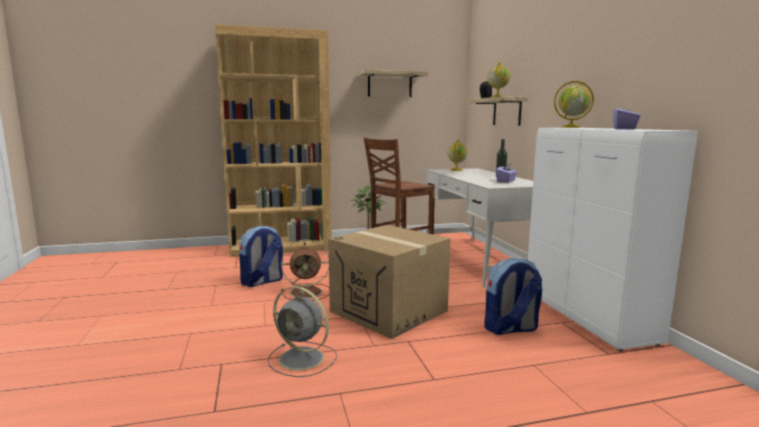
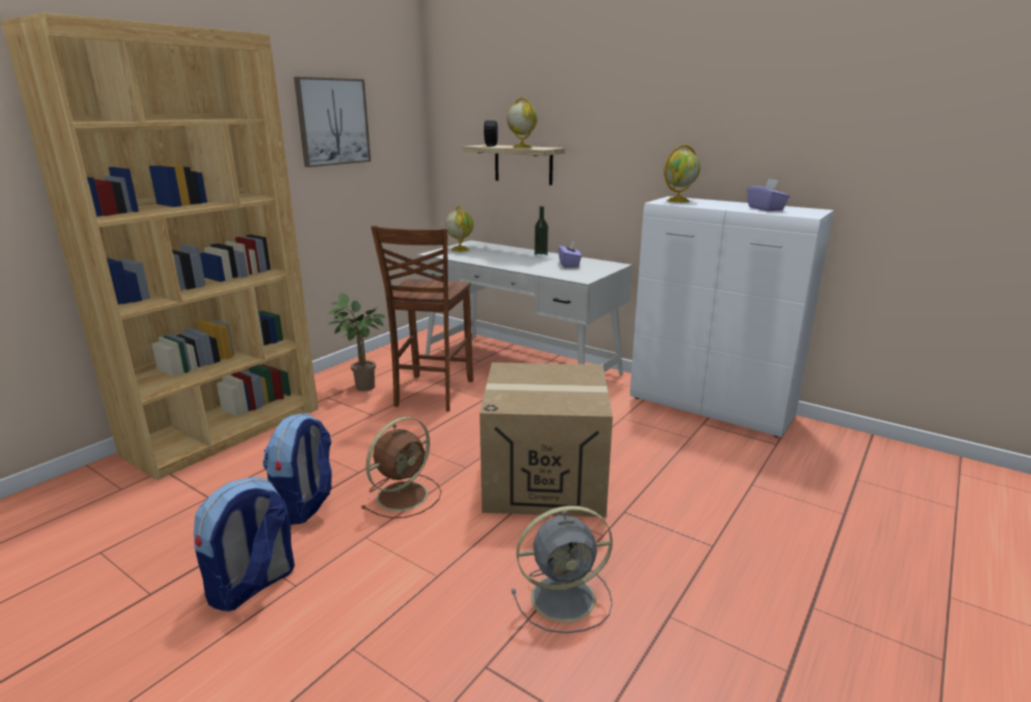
camera: 40 degrees left, 10 degrees up
(389, 85) = (333, 122): shelf -> picture
(510, 329) = (680, 450): backpack -> backpack (253, 586)

